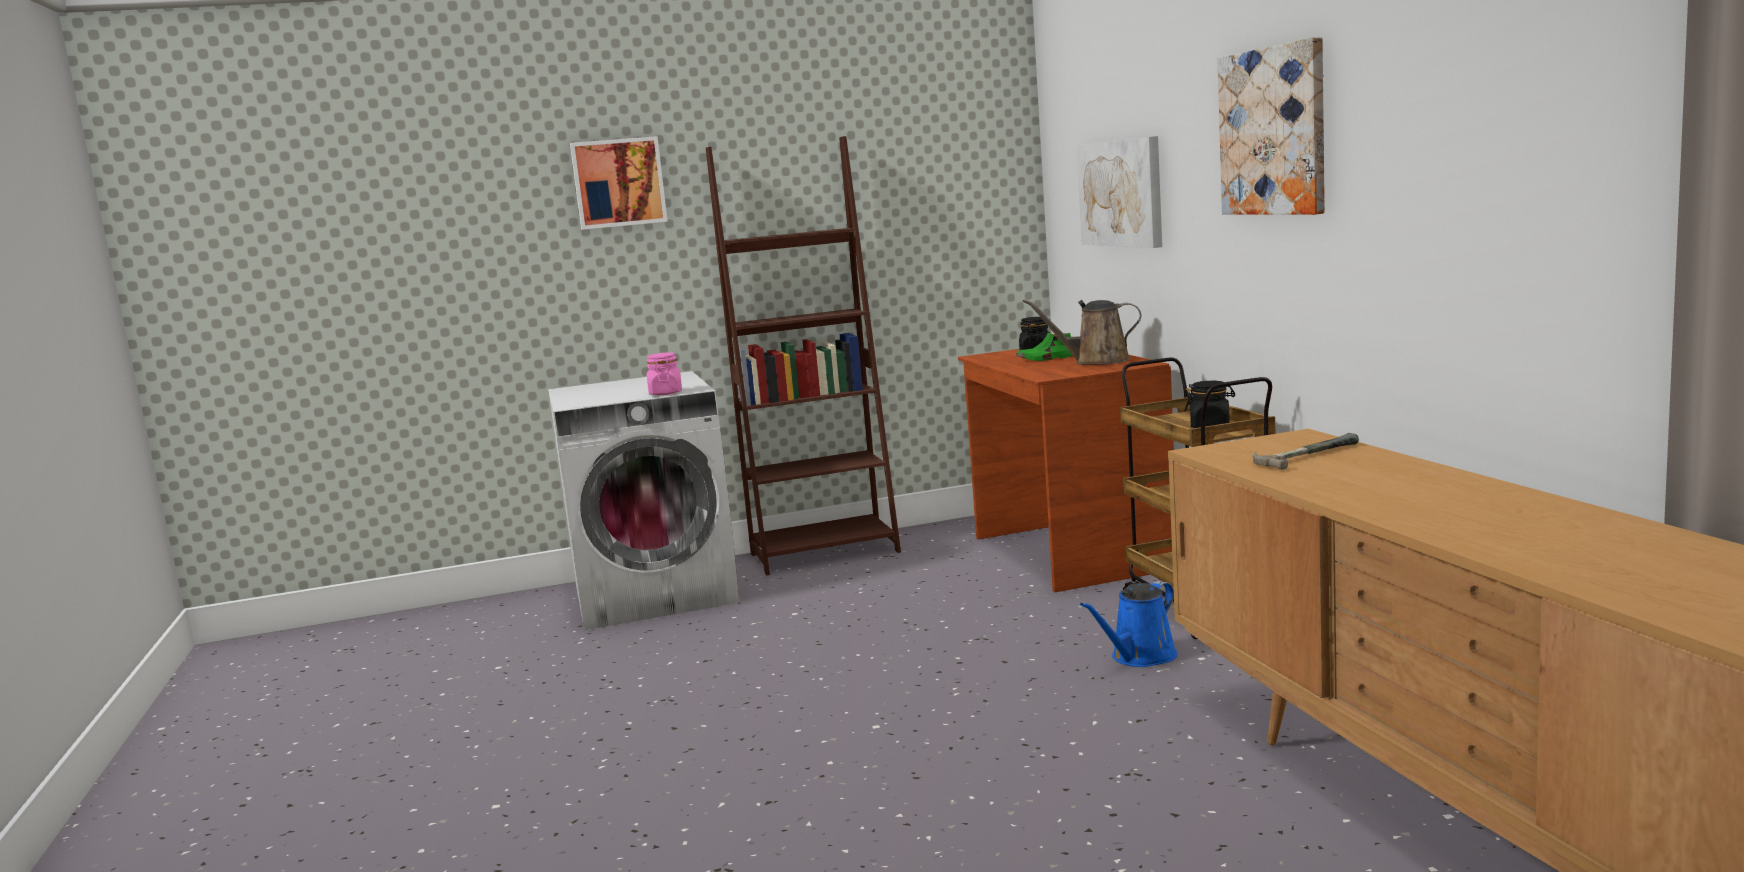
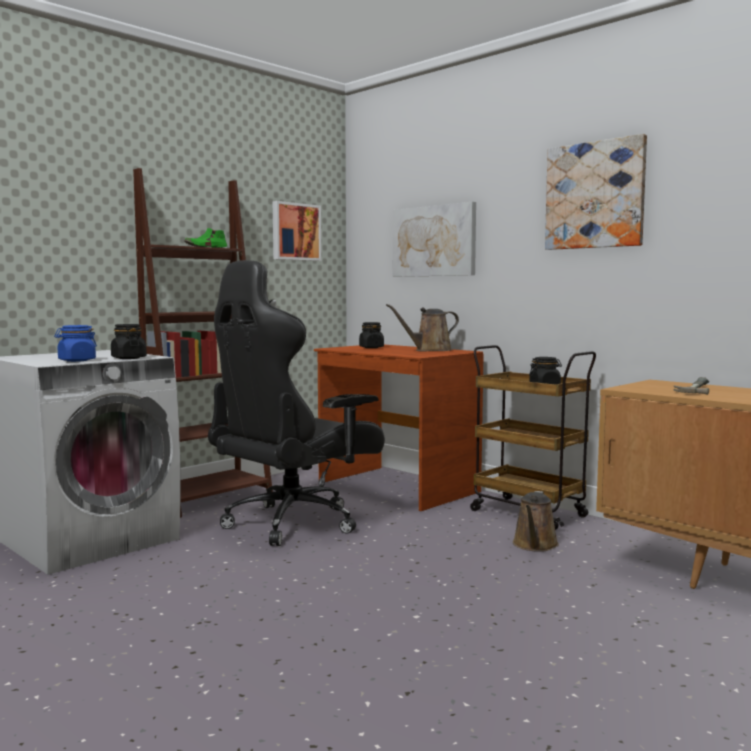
camera: 30 degrees left, 5 degrees down
(609, 398) = (76, 360): none -> blue jar
(618, 183) = (60, 184): picture -> picture (295, 232)
(665, 393) = (128, 358): pink jar -> black jar
(887, 592) = (297, 521): none -> black office chair
(1046, 359) = (388, 349): green shoe -> green shoe (206, 247)
(1139, 657) = (534, 545): blue watering can -> brown watering can

